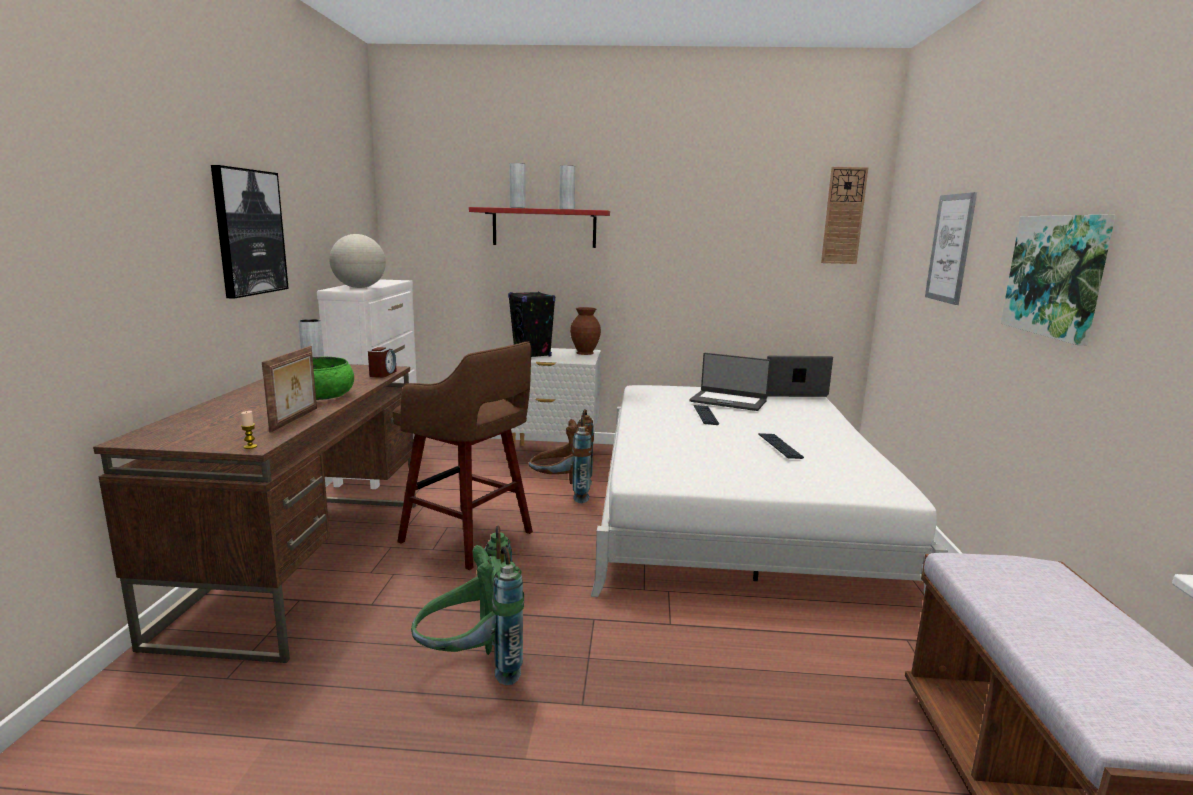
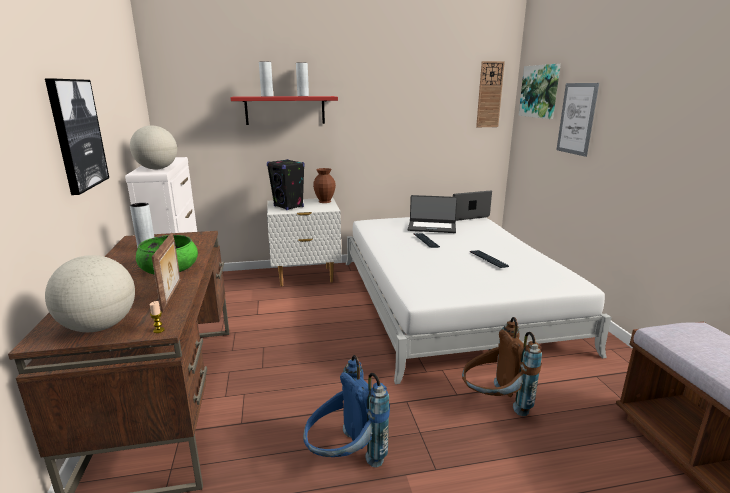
camera: 15 degrees left, 5 degrees up
(196, 436) = (100, 327): none -> globe
(382, 374) = (203, 240): alarm clock -> none
(469, 538) = (285, 354): brown stool -> none
(471, 667) = (345, 458): green backpack -> blue backpack
(562, 493) = (331, 306): brown backpack -> brown backpack (494, 404)
(1057, 276) = (674, 141): picture -> picture (540, 91)

